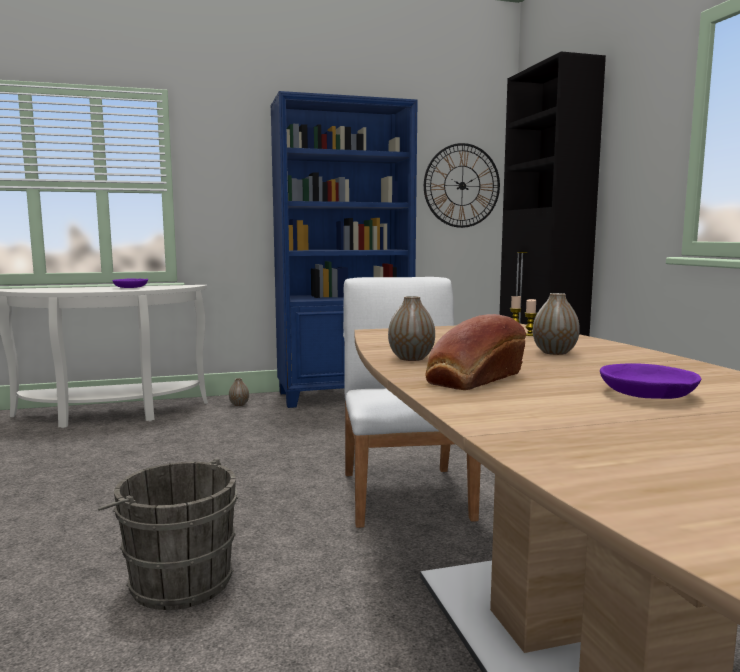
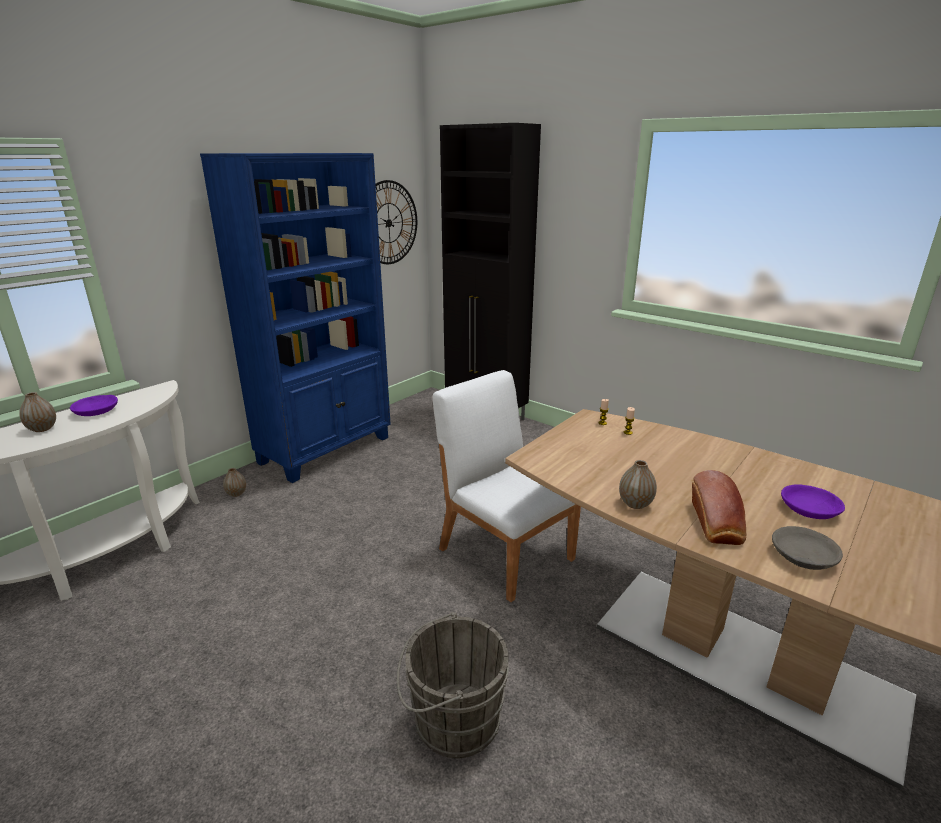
camera: 35 degrees left, 15 degrees up
(529, 410) = (802, 557): none -> grey bowl
(554, 352) = (687, 462): vase -> vase (42, 429)

